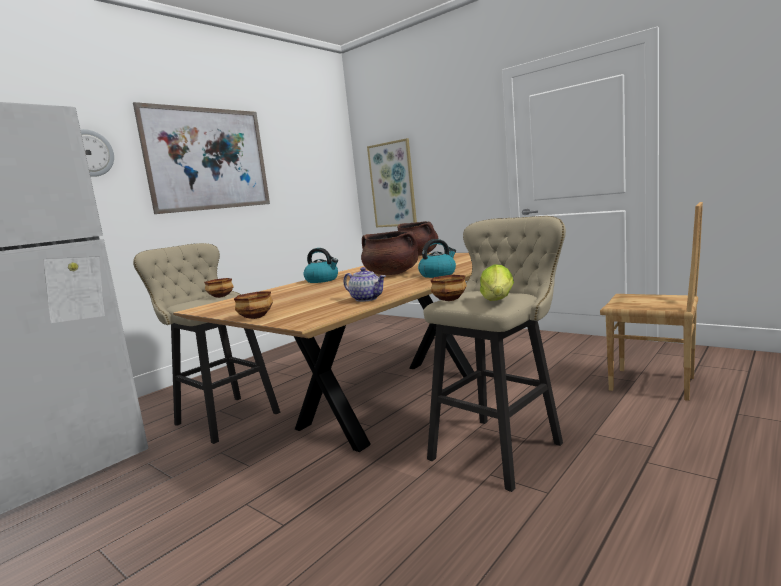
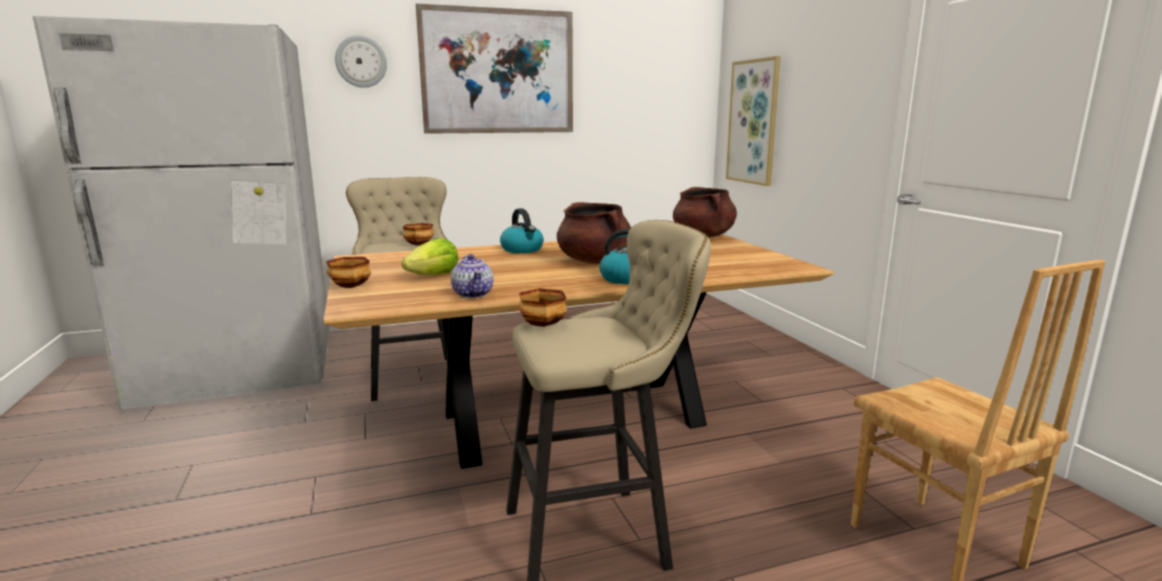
camera: 30 degrees right, 5 degrees up
(498, 301) = (574, 346): lettuce -> lettuce (434, 276)

